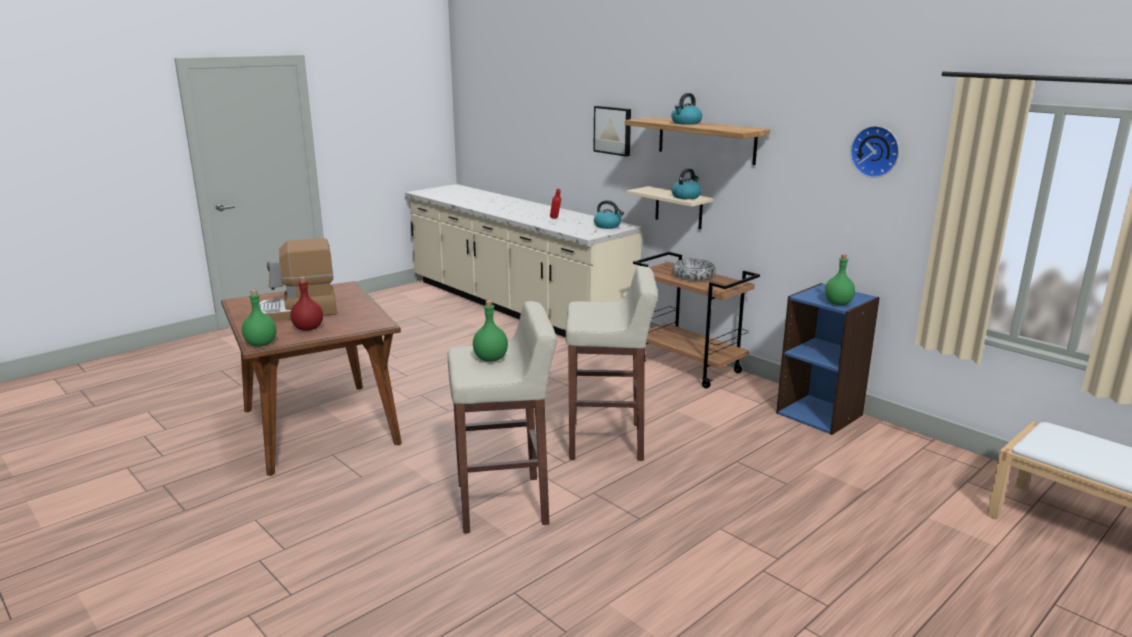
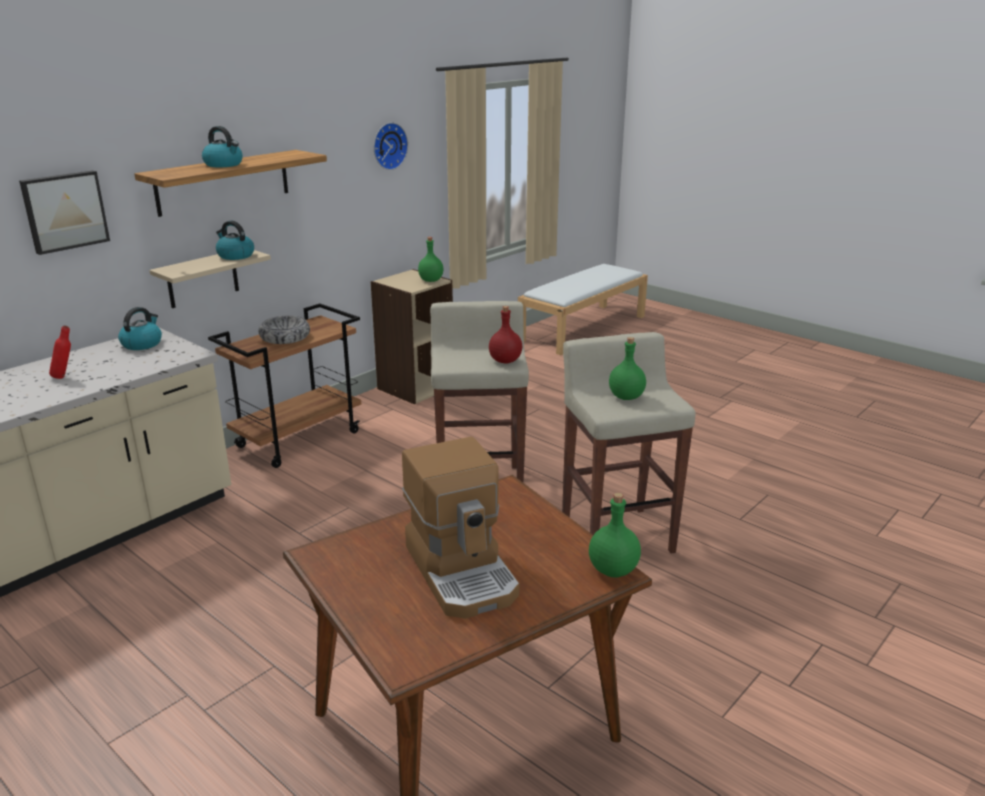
camera: 95 degrees left, 5 degrees up
(308, 328) = (538, 543): red bottle -> red bottle (504, 361)
(820, 414) = (415, 387): blue bookcase -> beige bookcase

